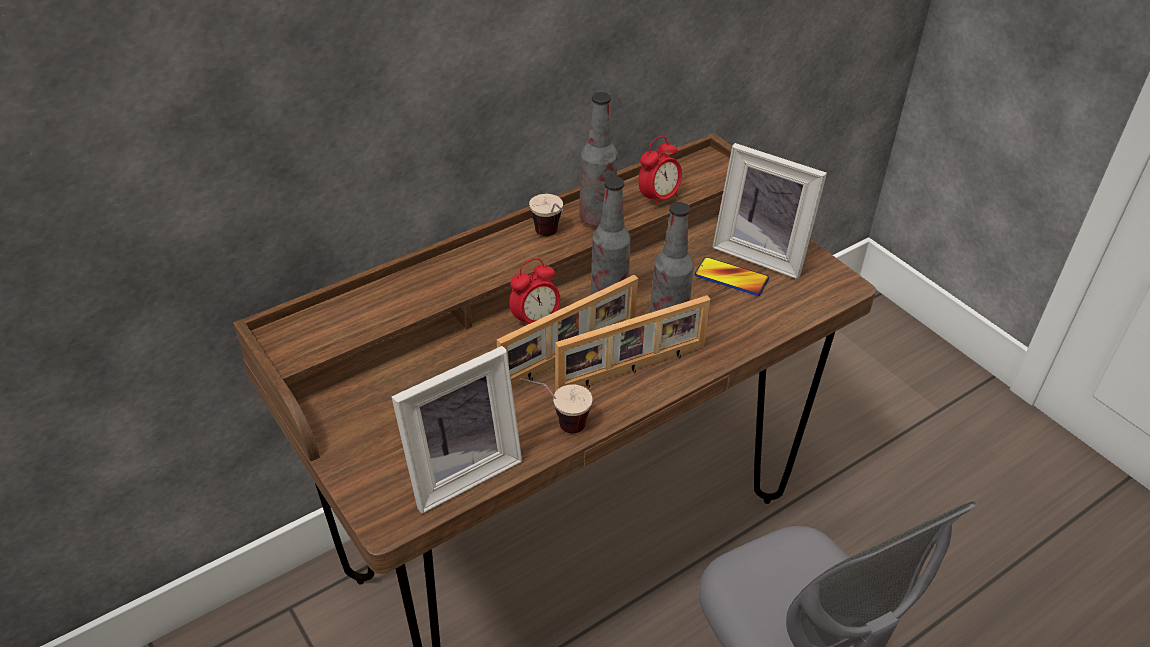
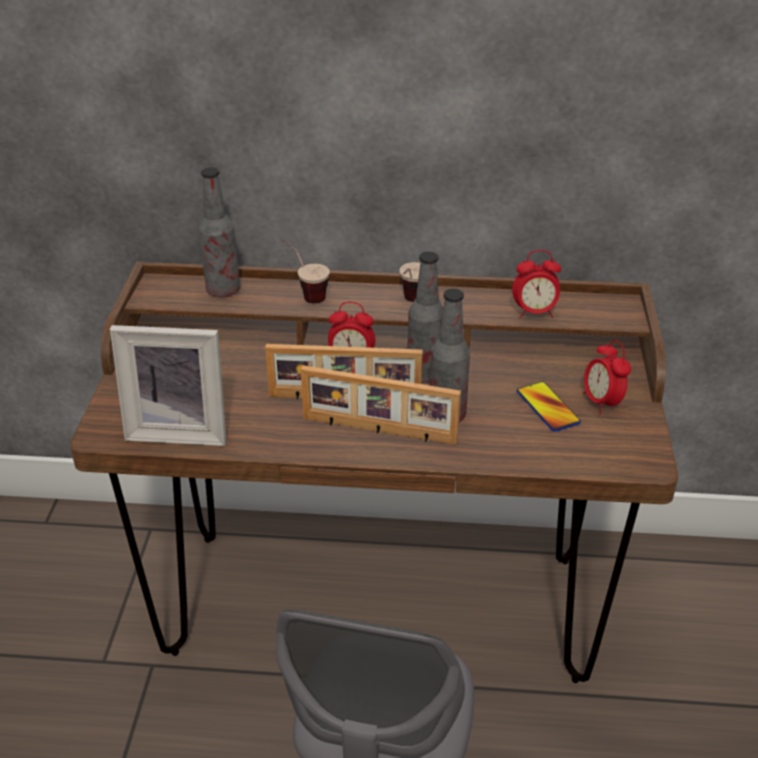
camera: 40 degrees right, 5 degrees down
(556, 424) = (278, 436): cup -> cup (305, 293)
(597, 218) = (464, 305): bottle -> bottle (223, 290)
(762, 253) = (601, 402): picture frame -> alarm clock

